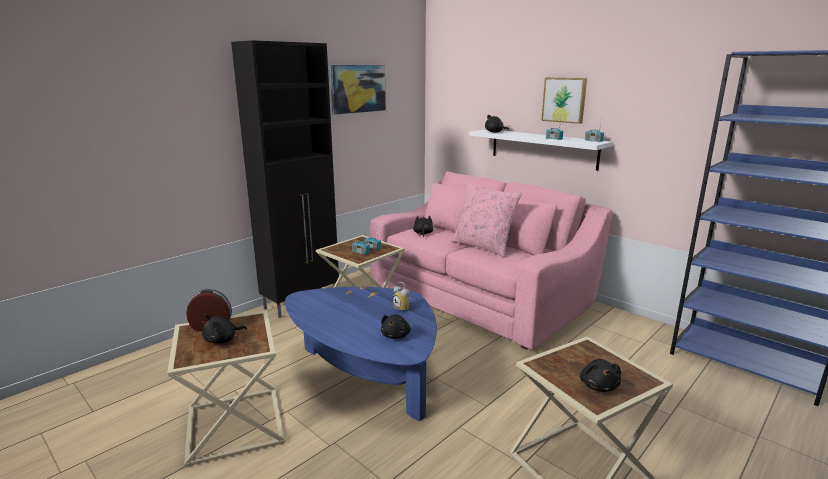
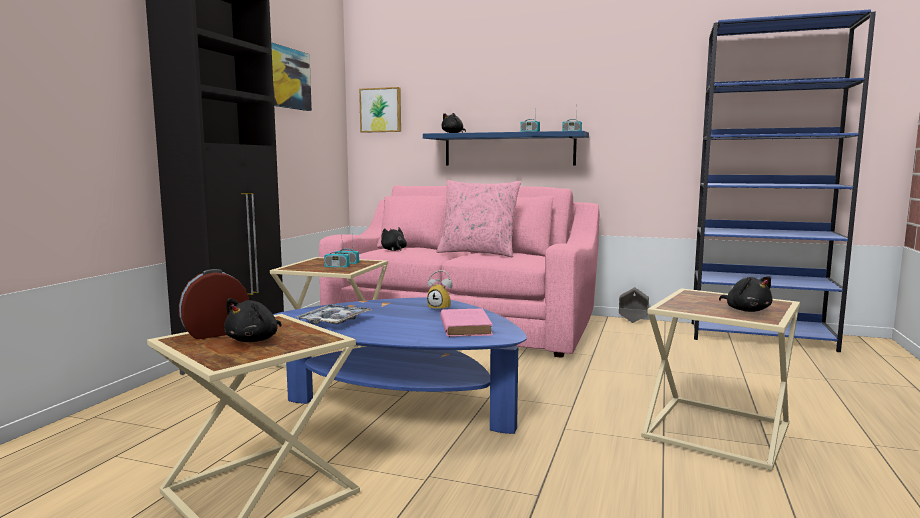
camera: 25 degrees left, 10 degrees down
(321, 309) = (334, 321): none -> tray
(396, 335) = (465, 326): black plush toy -> pink book
(543, 148) = (509, 149): white shelf -> blue shelf
(564, 100) = (530, 93): picture -> picture (381, 110)
(631, 318) = (633, 321): none -> grey planter

